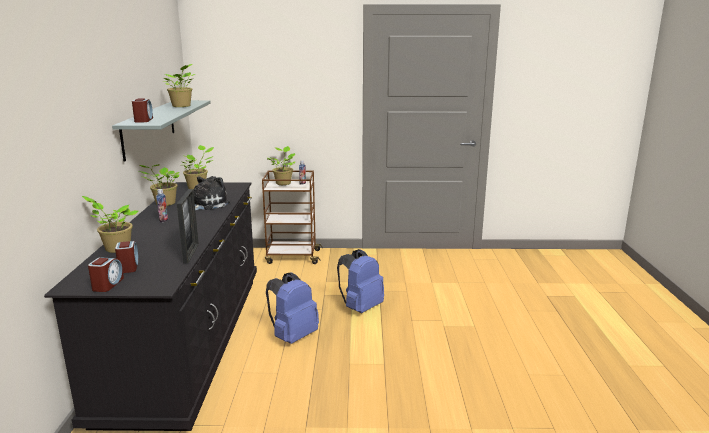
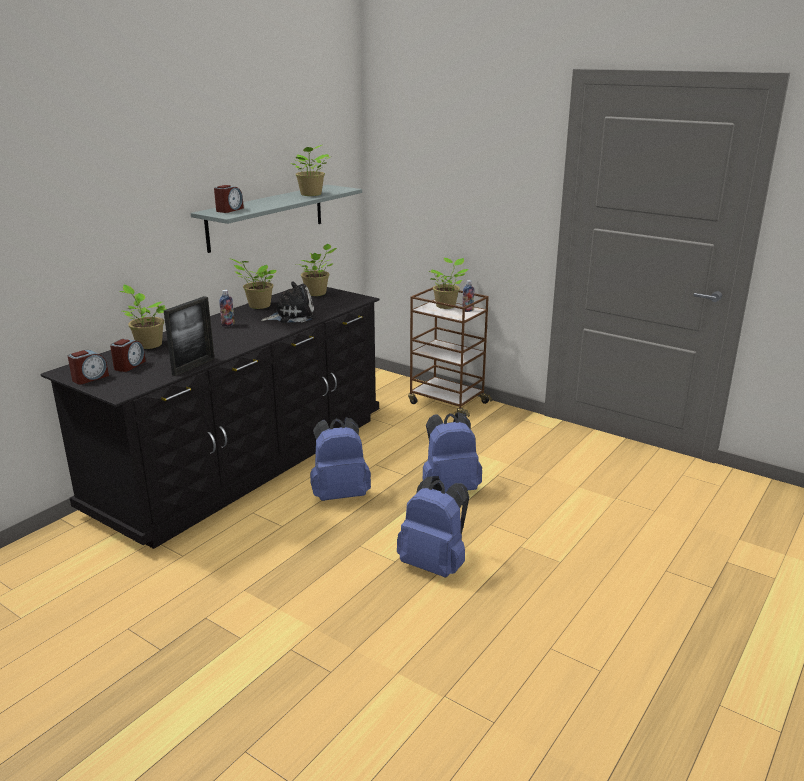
camera: 35 degrees right, 5 degrees up
(410, 356) = (435, 564): none -> blue backpack

